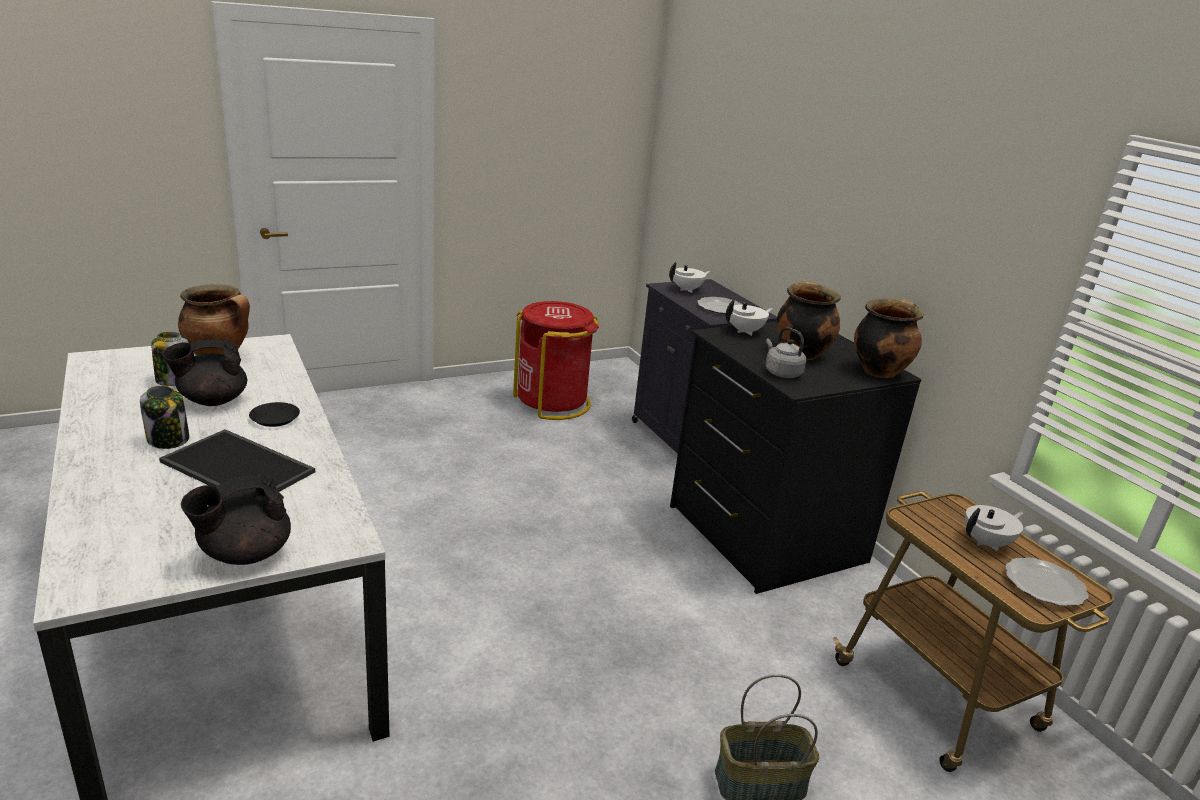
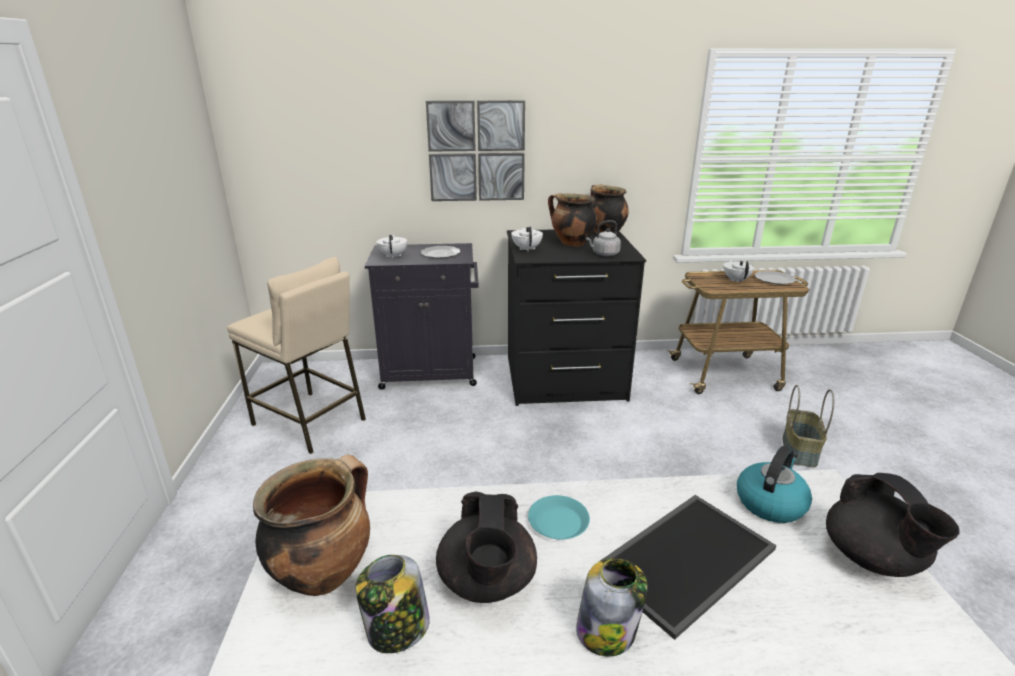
camera: 65 degrees left, 0 degrees up
(274, 418) = (558, 522): black plate -> turquoise plate
(316, 508) = (770, 502): none -> kettle
(552, 402) = (309, 422): red trash can -> beige stool
(811, 207) = (476, 151): none -> picture

